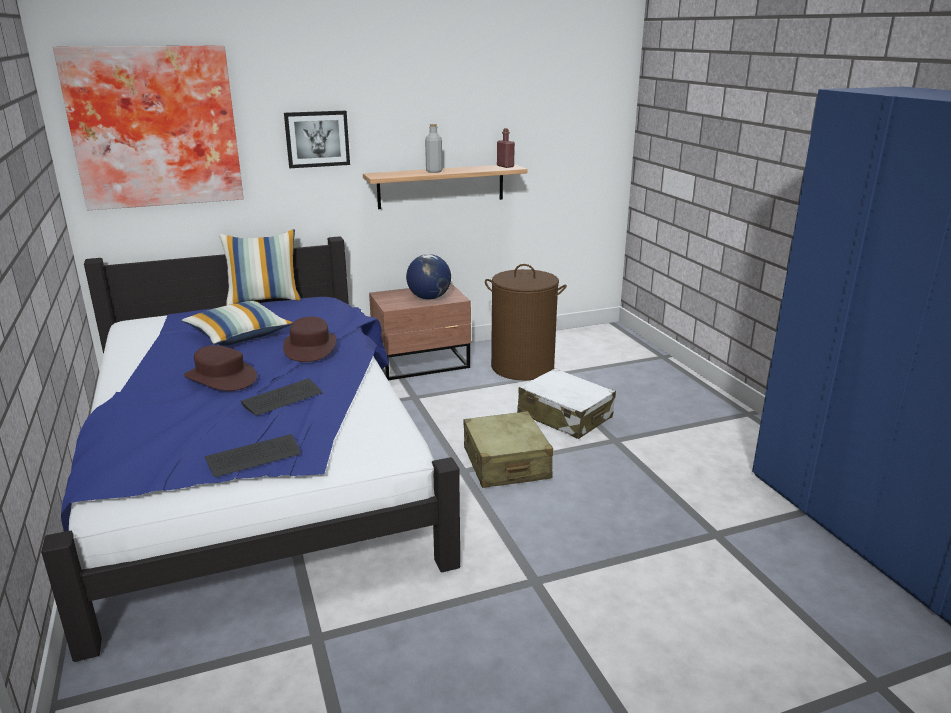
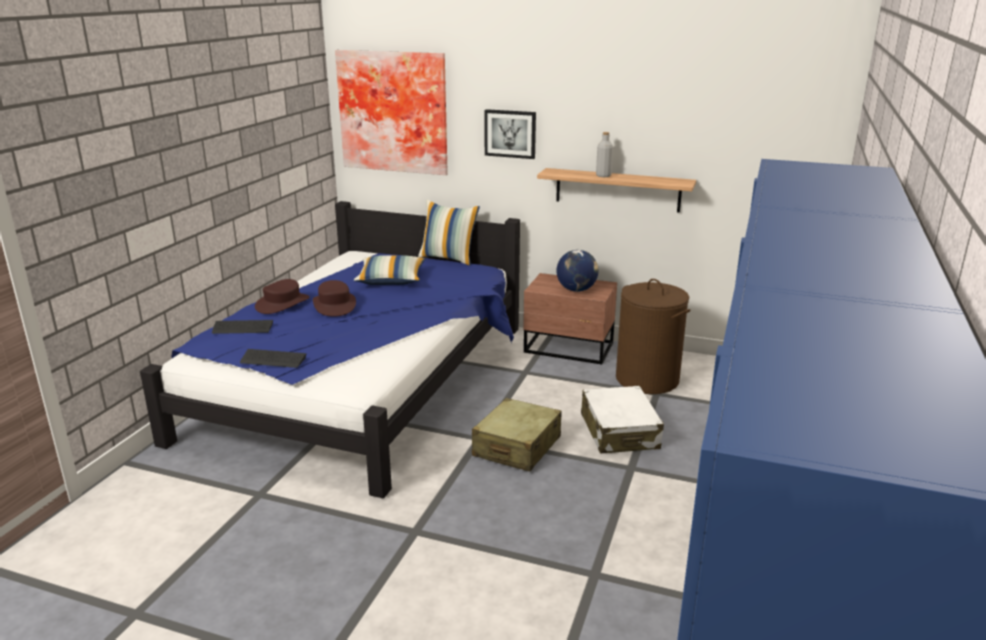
camera: 40 degrees right, 0 degrees up
(282, 398) = (343, 330): keyboard -> keyboard (242, 328)
(310, 347) = (414, 302): brown hat -> brown hat (282, 303)
(505, 166) = (678, 181): red bottle -> none

